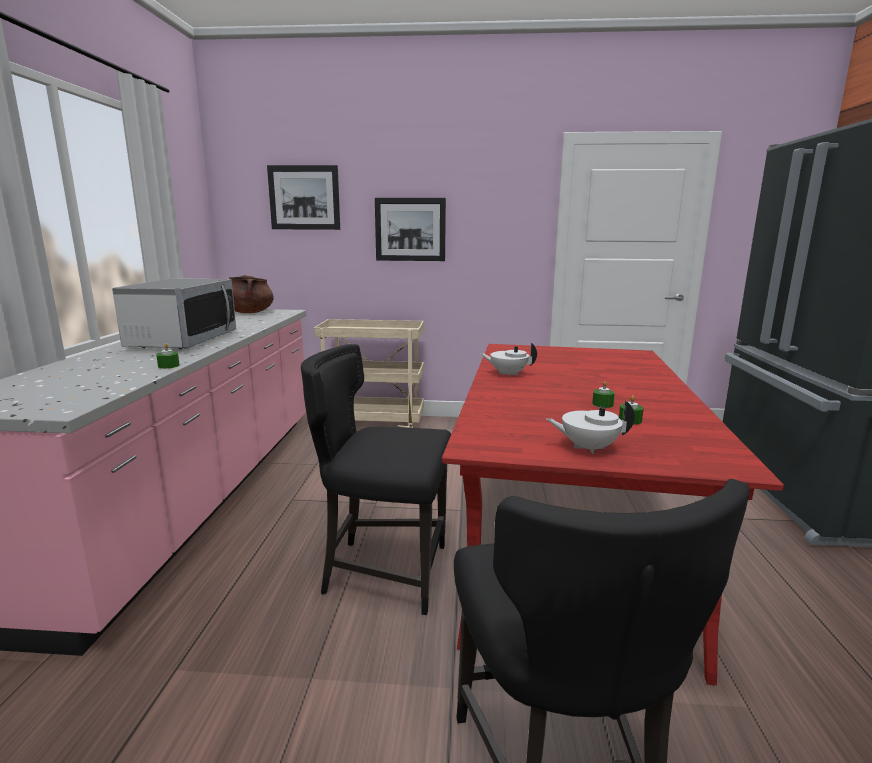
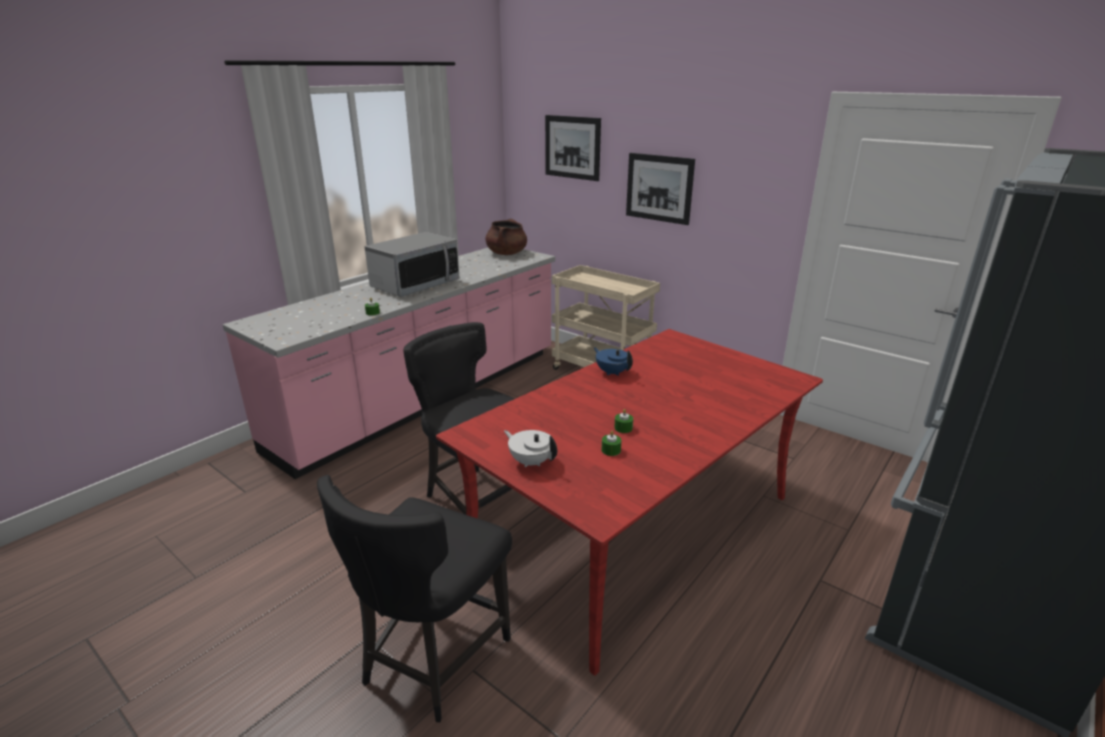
camera: 35 degrees right, 10 degrees up
(508, 374) = (612, 372): white teapot -> blue teapot

